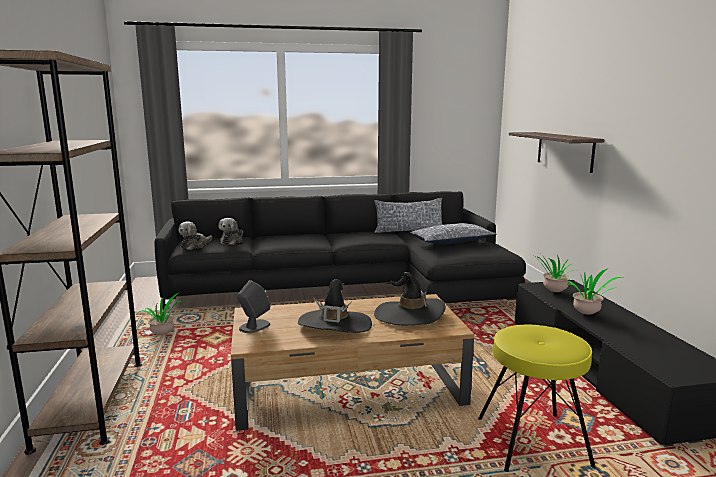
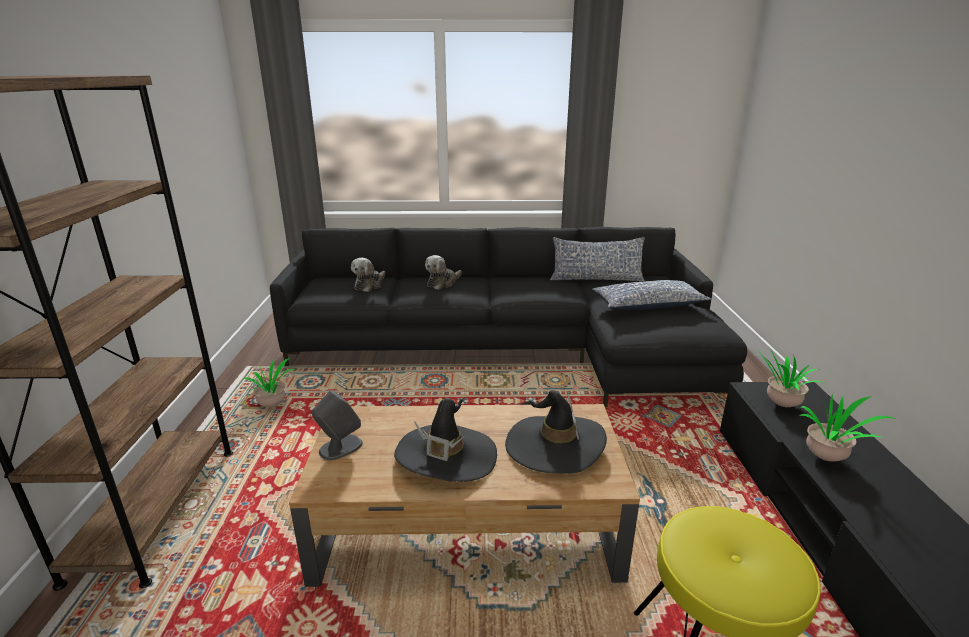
camera: 10 degrees right, 10 degrees up
(195, 245) = (322, 291): plush toy -> plush toy (442, 283)
(564, 151) = (829, 188): shelf -> none

